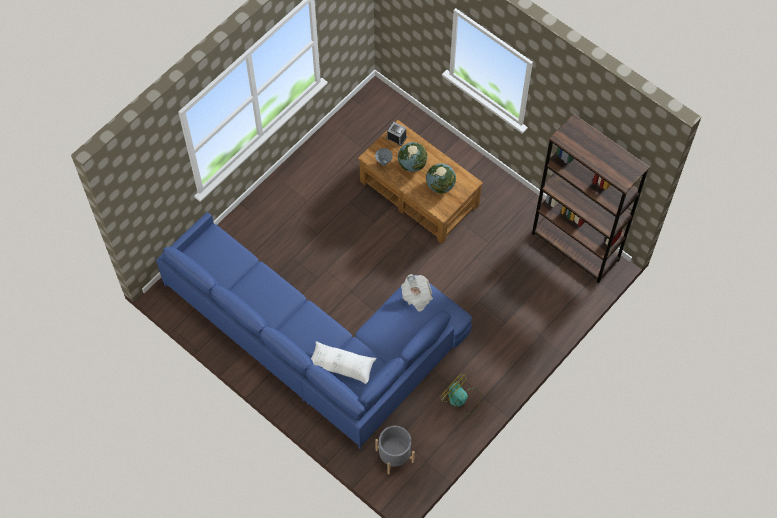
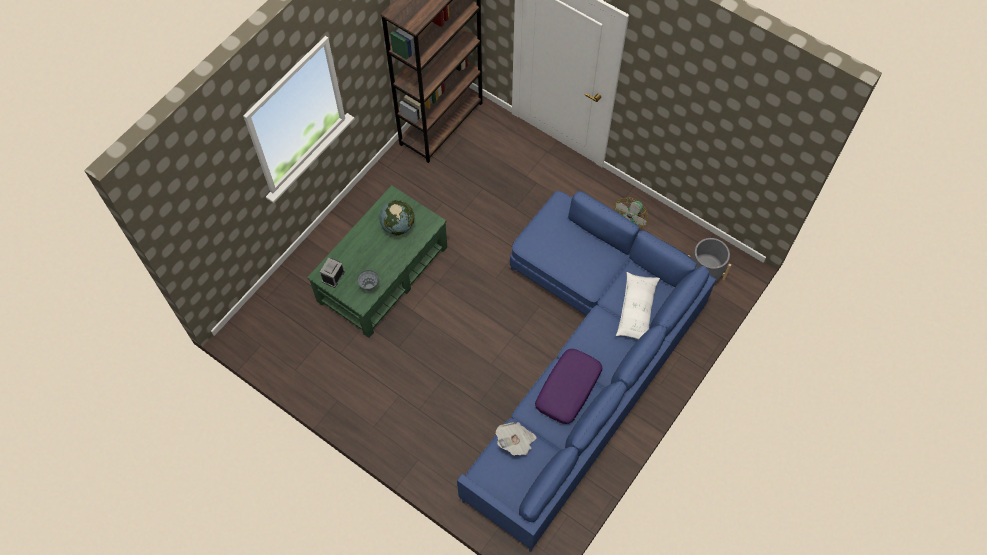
camera: 95 degrees left, 0 degrees up
(275, 303) = (568, 389): none -> purple pillow
(412, 164) = (370, 257): globe -> none
(416, 296) = (541, 241): newspaper -> newspaper (516, 441)
(419, 192) = (382, 274): brown coffee table -> green coffee table

